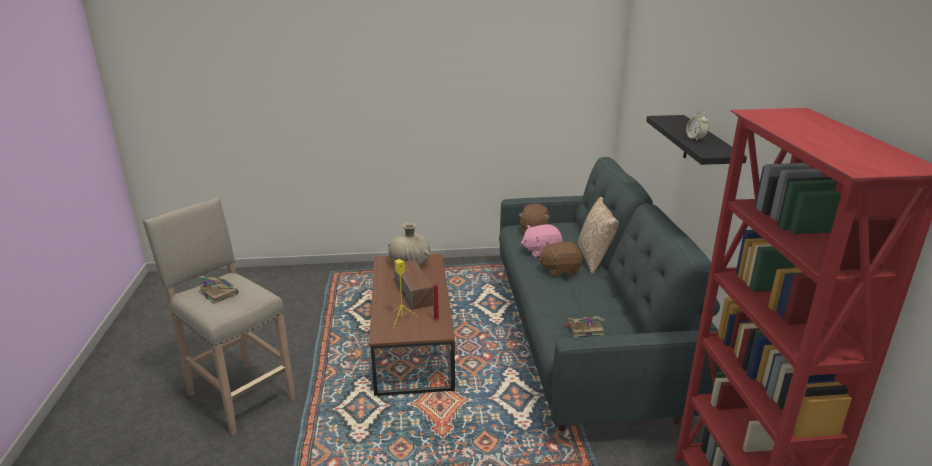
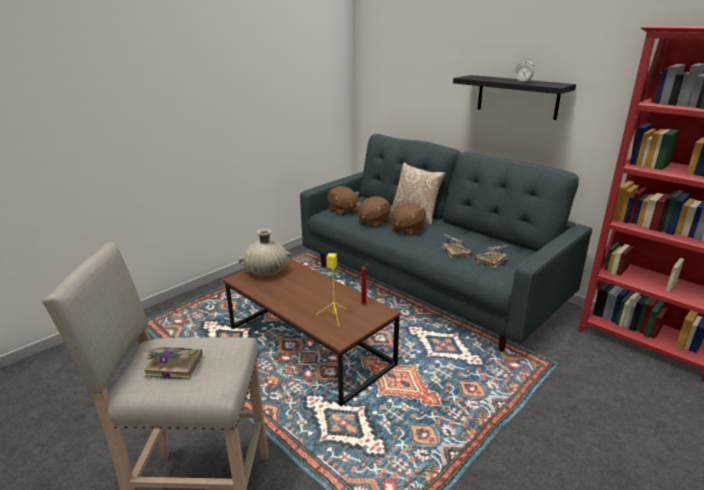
camera: 40 degrees left, 0 degrees up
(413, 293) = (309, 293): speaker -> none
(541, 251) = (373, 222): pink plush toy -> brown plush toy
(566, 307) = (456, 251): none -> book

